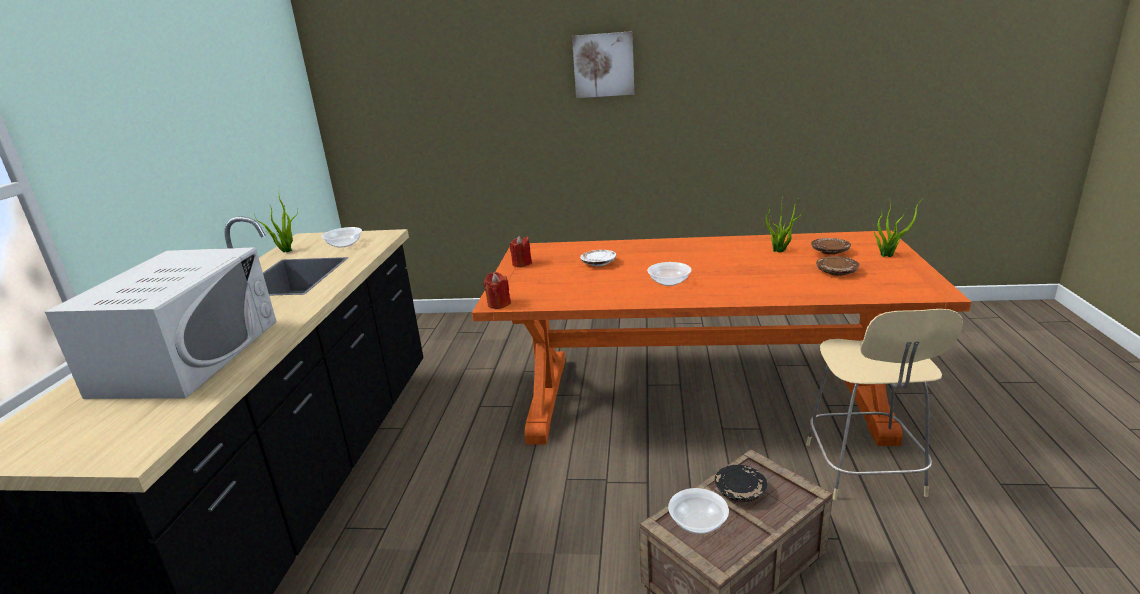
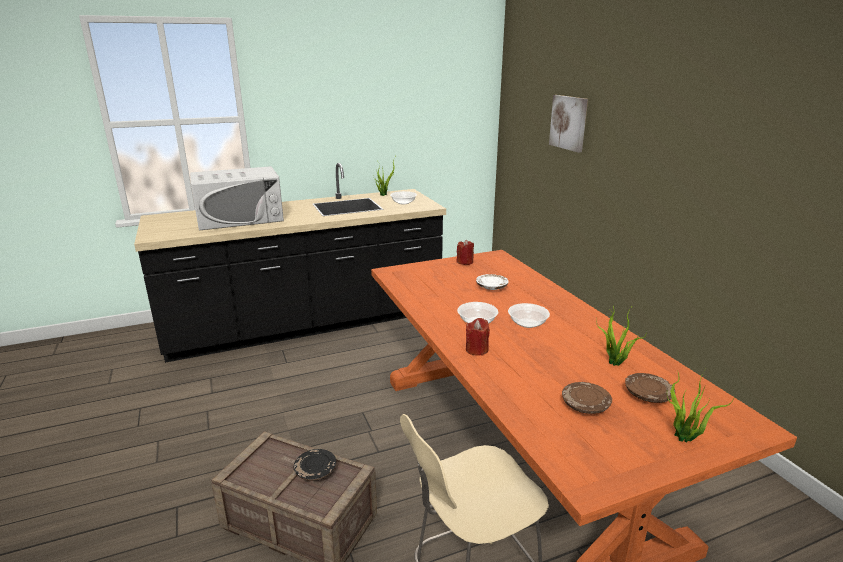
camera: 60 degrees right, 0 degrees up
(498, 304) = (388, 273): red candle -> red candle (476, 350)
(603, 65) = (664, 118): picture -> picture (569, 122)
(698, 522) = (271, 456): bowl -> bowl (527, 323)

